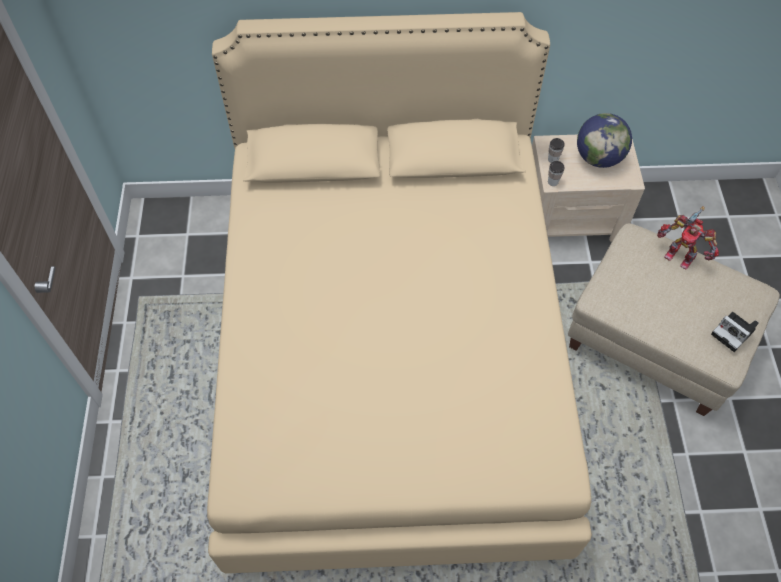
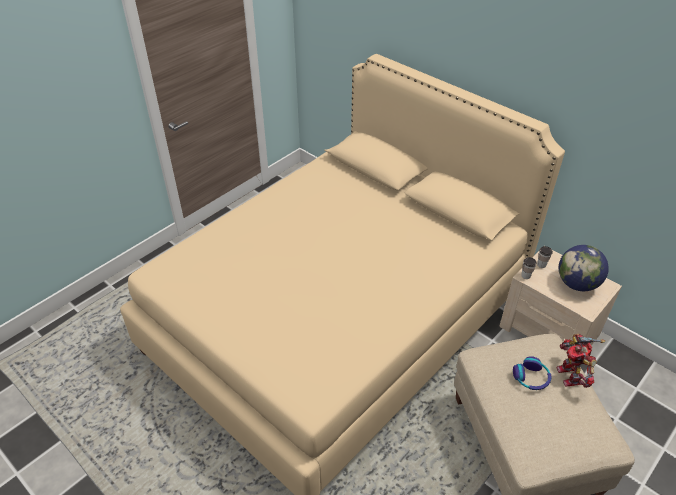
camera: 45 degrees right, 15 degrees down
(657, 284) = (531, 378): none -> headphones
(734, 333) = (555, 449): camera -> none

